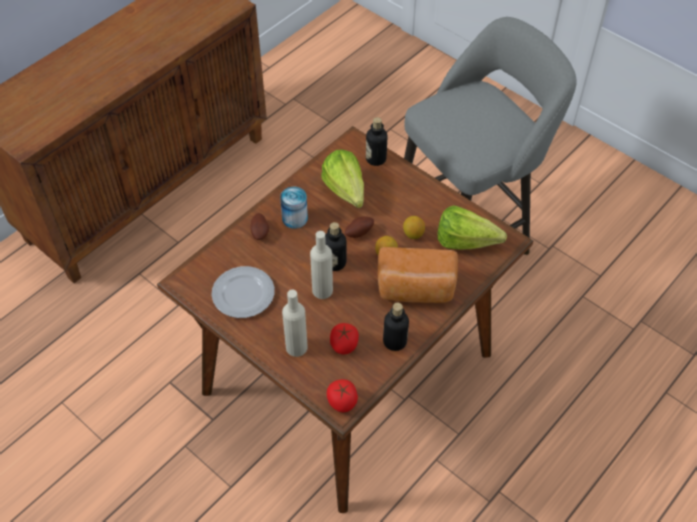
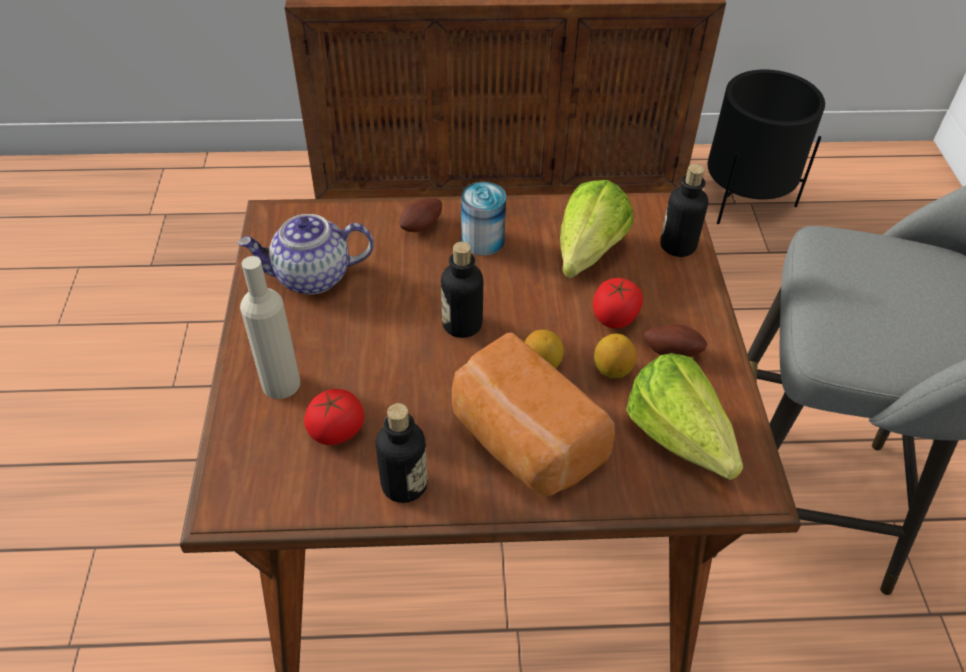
camera: 45 degrees right, 5 degrees down
(244, 294) = (312, 277): plate -> teapot
(288, 98) = (744, 199): none -> black planter
(322, 290) = (402, 344): beige bottle -> none
(342, 402) = (235, 499): tomato -> tomato (614, 317)
(358, 232) = (541, 312): potato -> potato (672, 351)

